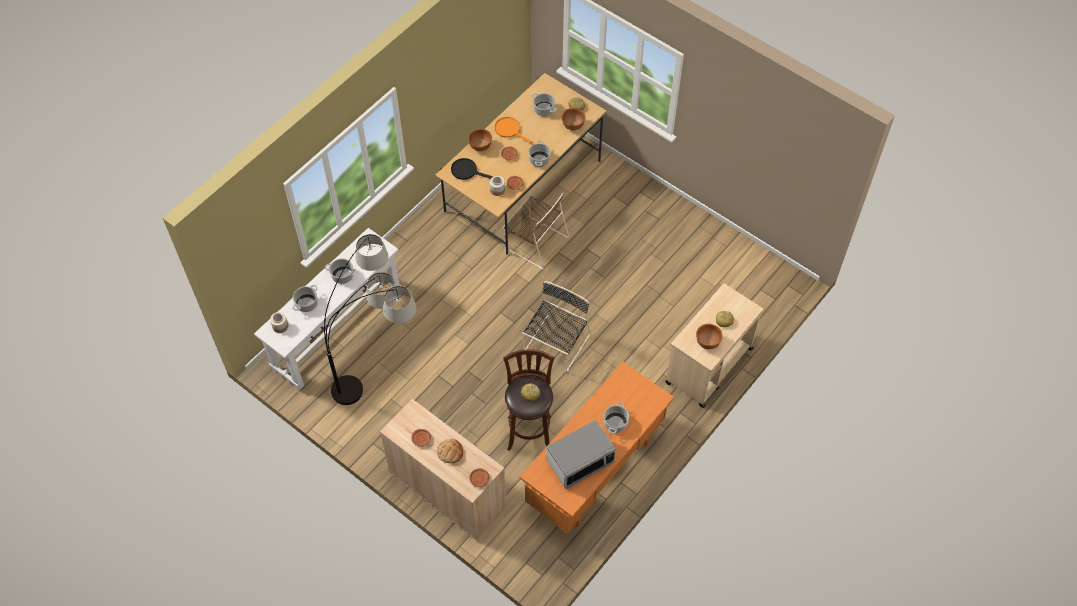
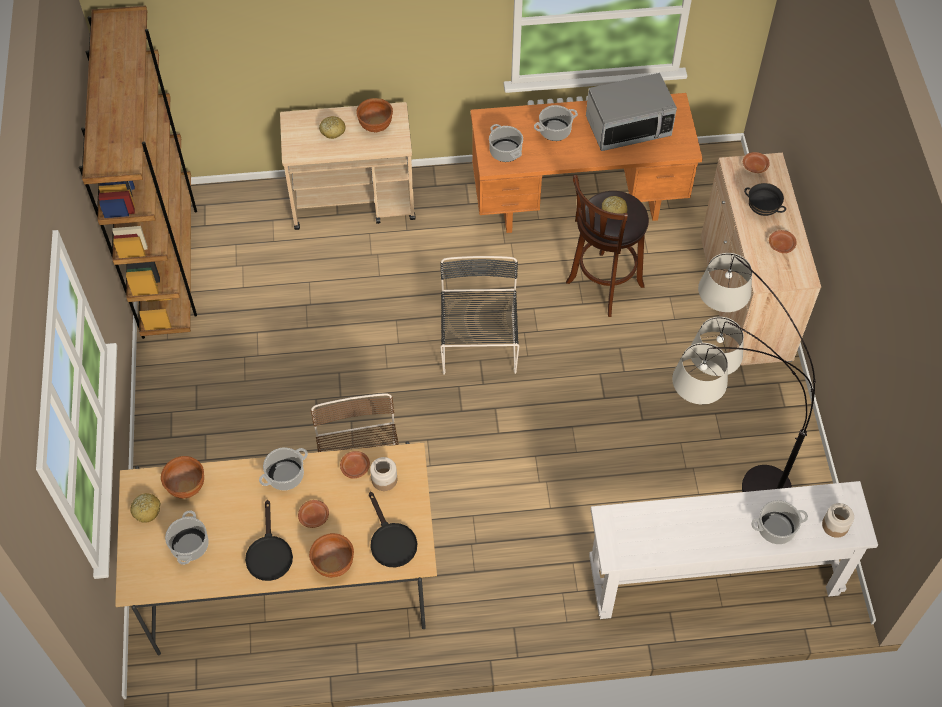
camera: 135 degrees left, 0 degrees up
(343, 275) = (696, 528): cooking pot -> cooking pot (505, 151)
(450, 452) = (761, 210): bread -> black bowl
(510, 130) = (269, 553): orange frying pan -> black frying pan
(555, 345) = (479, 346): black chair -> black chair turned 105 degrees clockwise
(580, 461) = (628, 127): microwave -> microwave turned 150 degrees clockwise
(748, 258) = (169, 263): none -> brown bookcase

